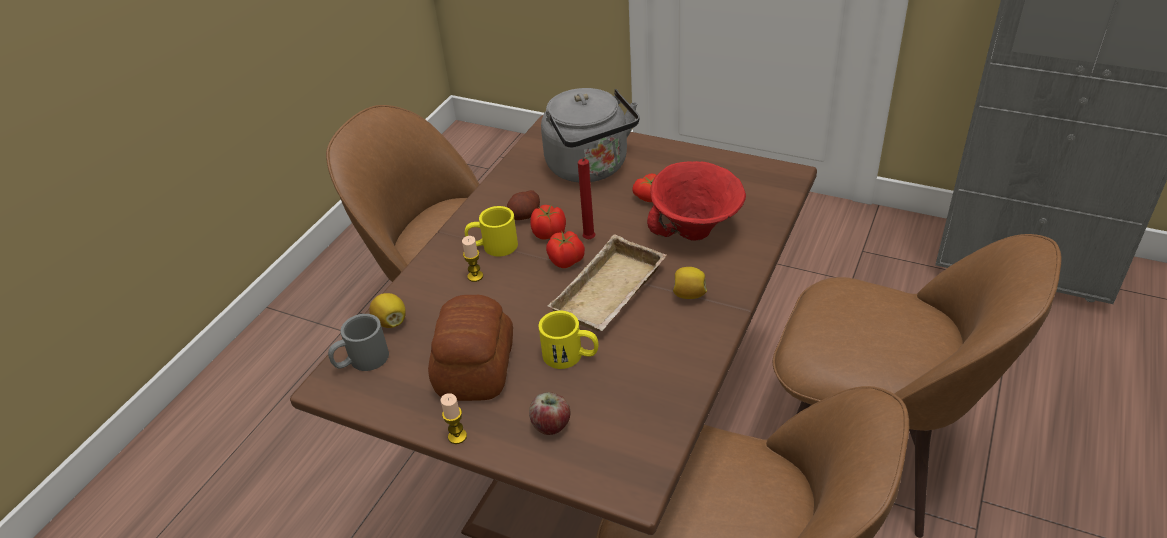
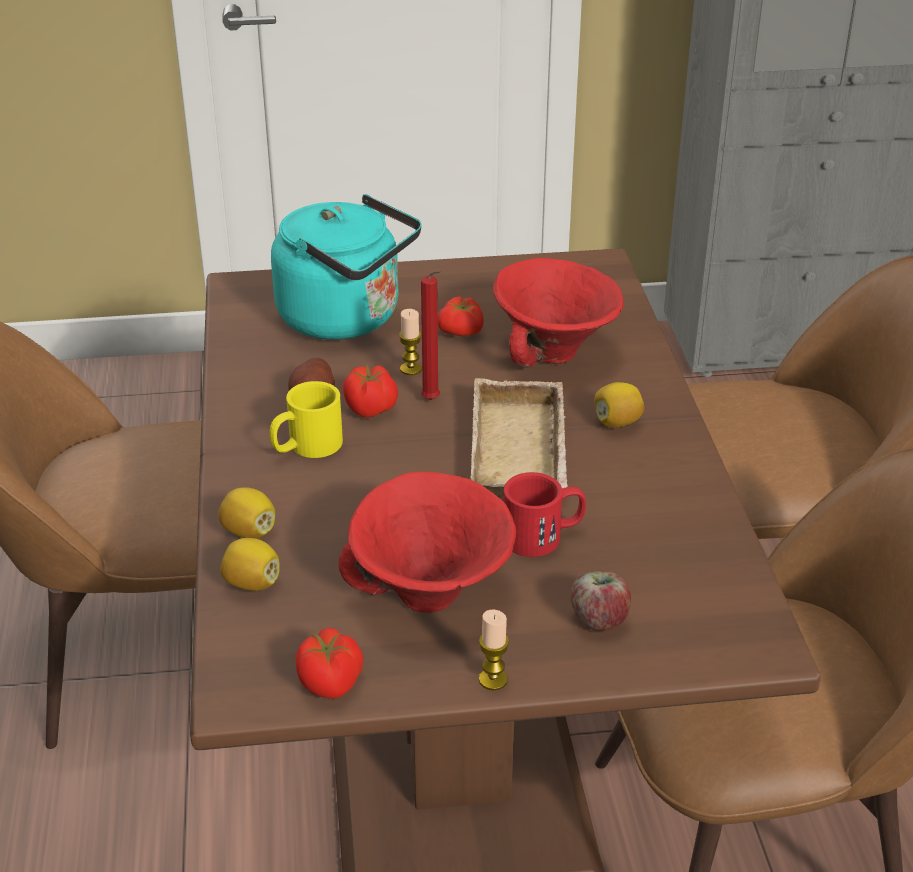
camera: 35 degrees left, 5 degrees down
(361, 361) = (259, 646): grey mug -> none
(417, 289) = (249, 532): none -> lemon
(474, 369) = (433, 596): bread -> red bowl
(475, 276) = (318, 489): candle -> candle (410, 369)
(567, 261) = (427, 433): tomato -> tomato (331, 683)
(571, 356) = (544, 536): yellow mug -> red mug
(590, 168) = (347, 319): grey kettle -> turquoise kettle

